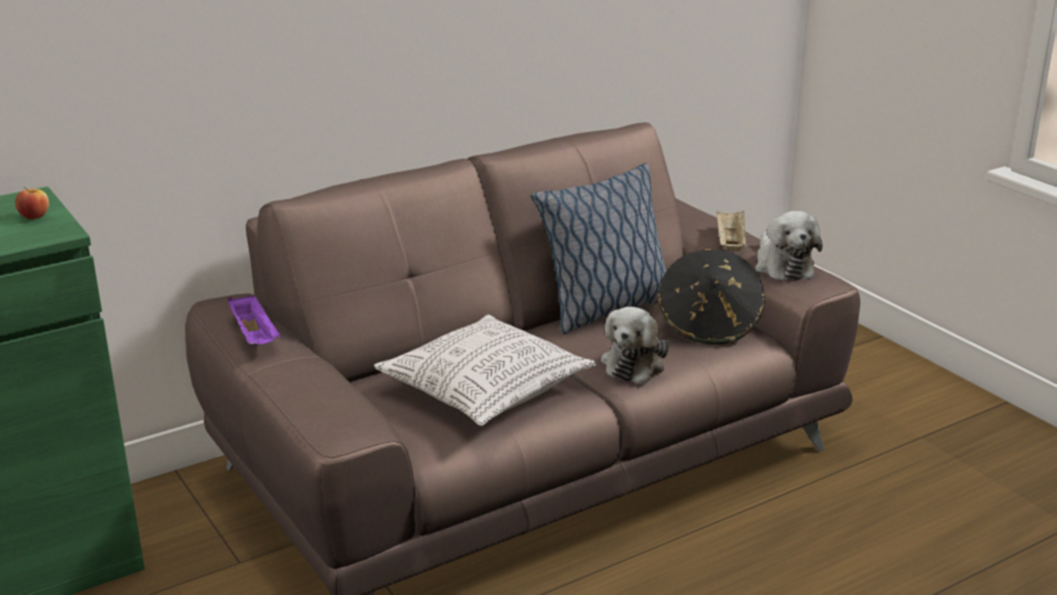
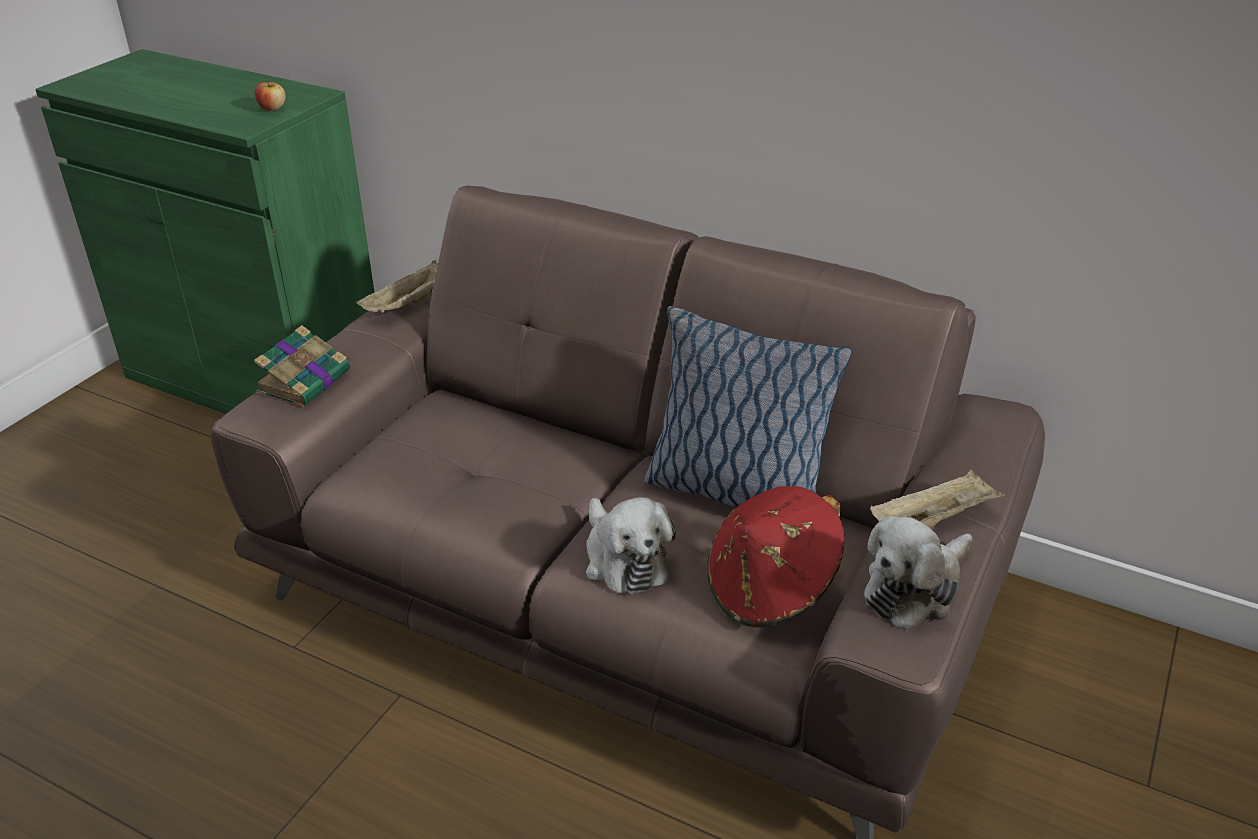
camera: 60 degrees right, 10 degrees up
(255, 337) = (407, 304): purple tray -> beige tray
(318, 402) = (306, 380): none -> book
(485, 391) = (479, 476): pillow -> none
(635, 363) = (623, 559): plush toy -> plush toy turned 105 degrees counterclockwise
(709, 325) = (771, 589): black hat -> red hat

